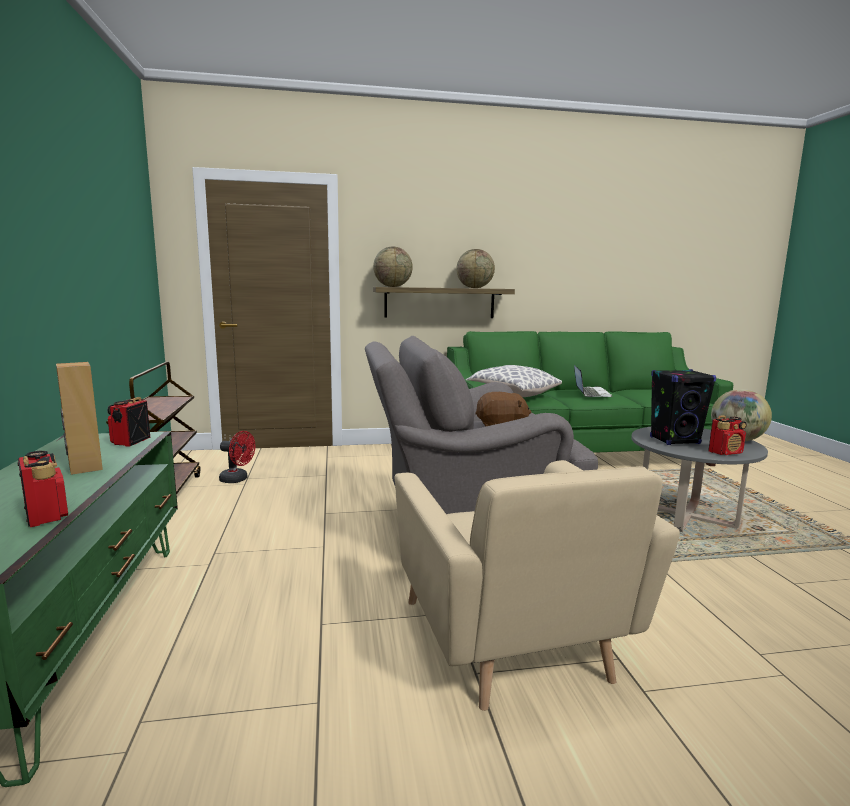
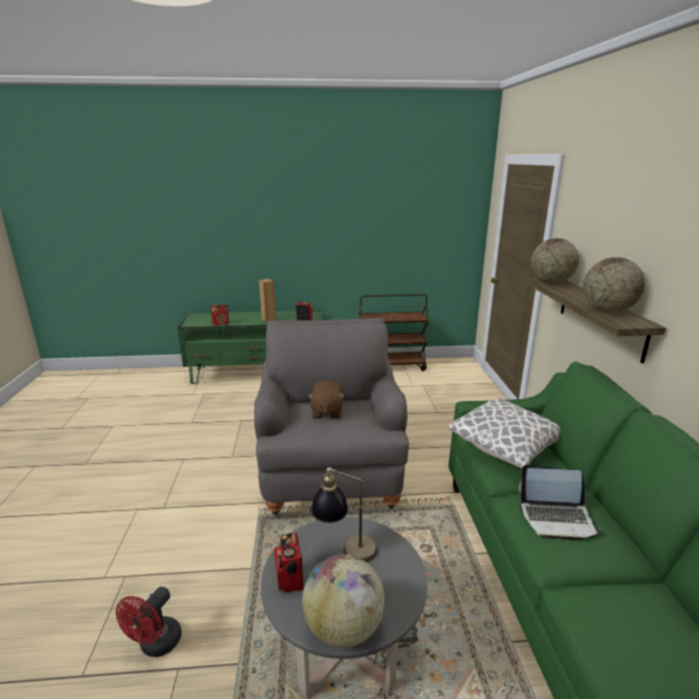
camera: 95 degrees right, 10 degrees up
(237, 479) = (420, 382): red fan -> red fan (156, 645)
(513, 640) = (198, 473): beige armchair -> none
(675, 440) = (345, 551): black speaker -> table lamp

